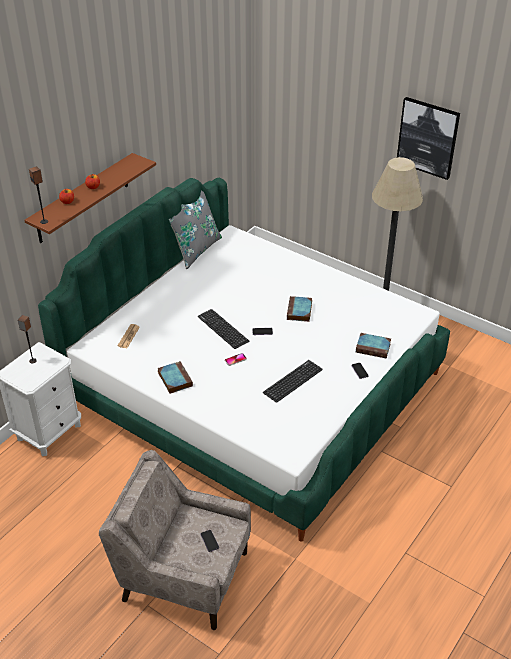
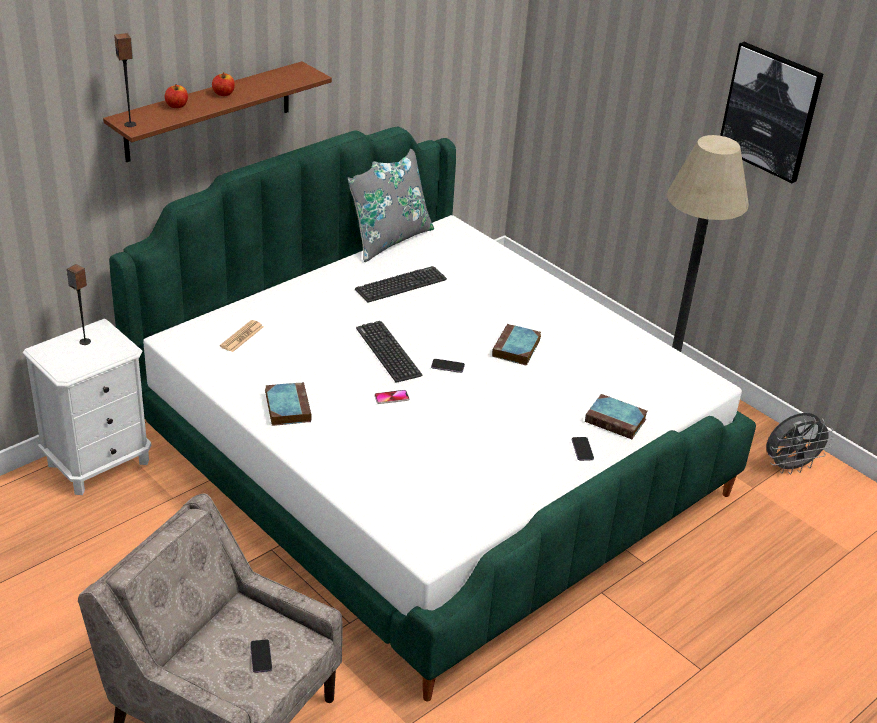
camera: 10 degrees right, 5 degrees down
(293, 381) = (470, 444): keyboard -> keyboard (401, 285)
(467, 348) = (789, 467): none -> grey fan

